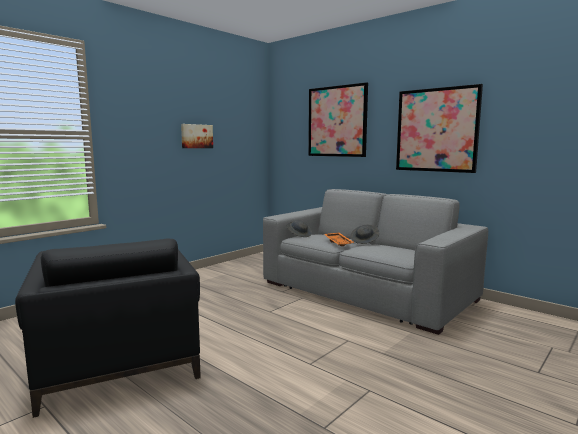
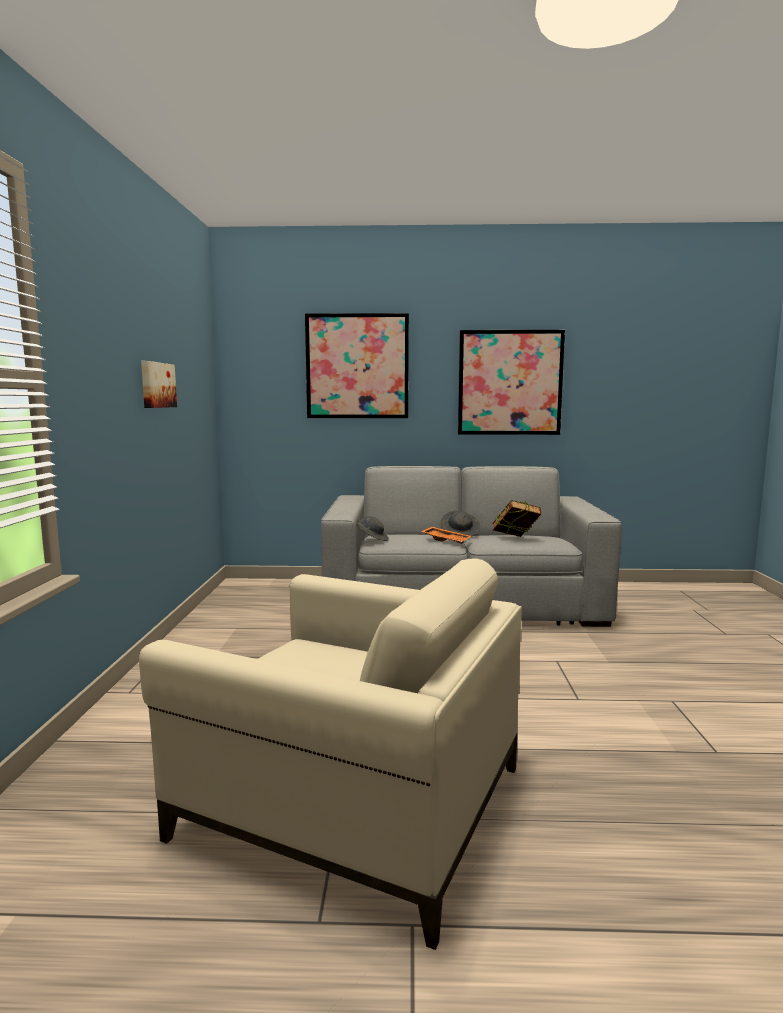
camera: 40 degrees left, 0 degrees up
(118, 357) = (351, 801): black armchair -> beige armchair
(385, 250) = (515, 539): none -> book

